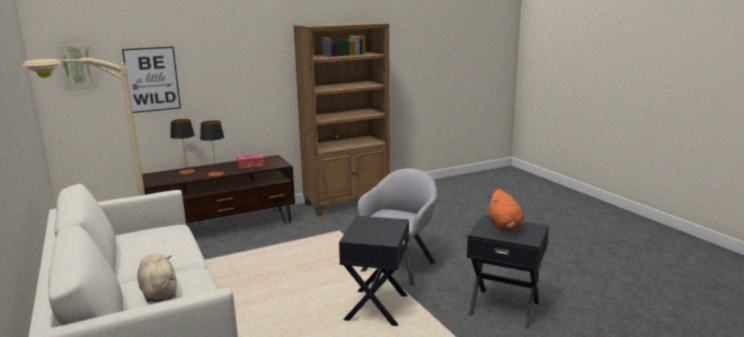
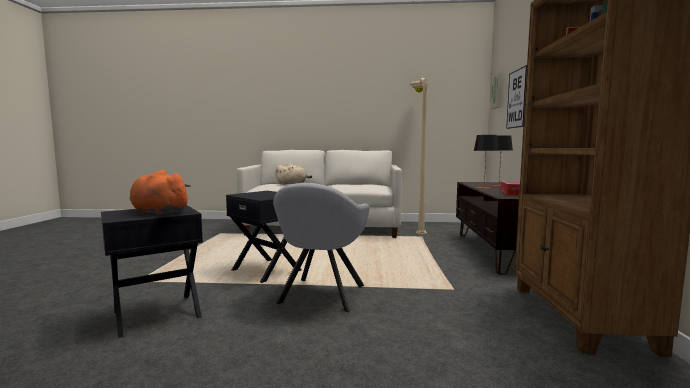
camera: 120 degrees right, 10 degrees down
(400, 265) = (320, 296): grey armchair -> grey armchair turned 45 degrees clockwise

